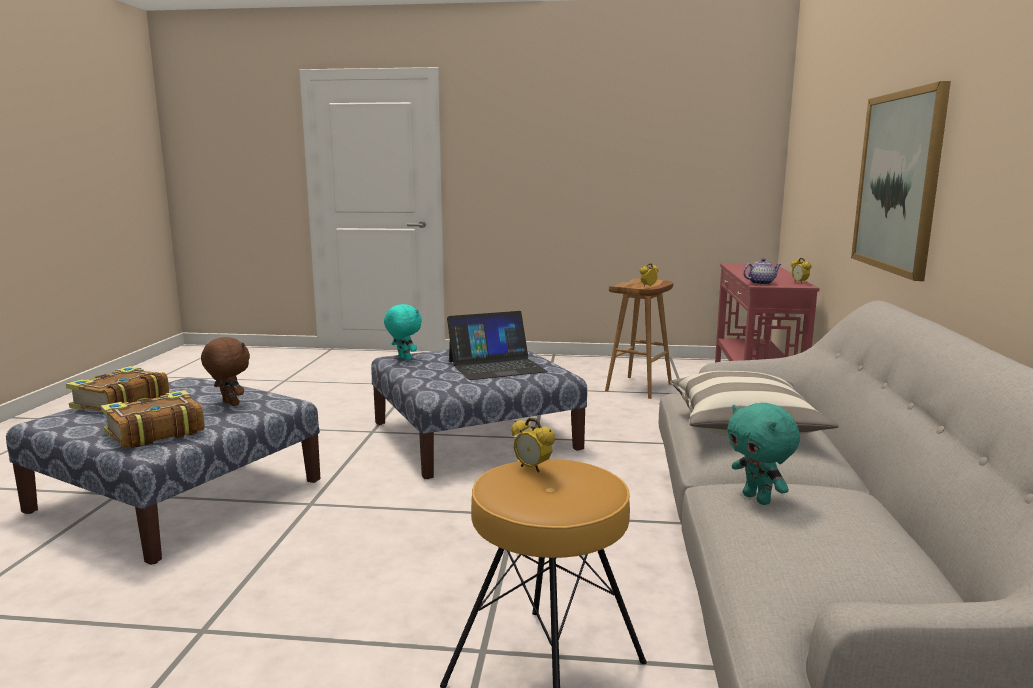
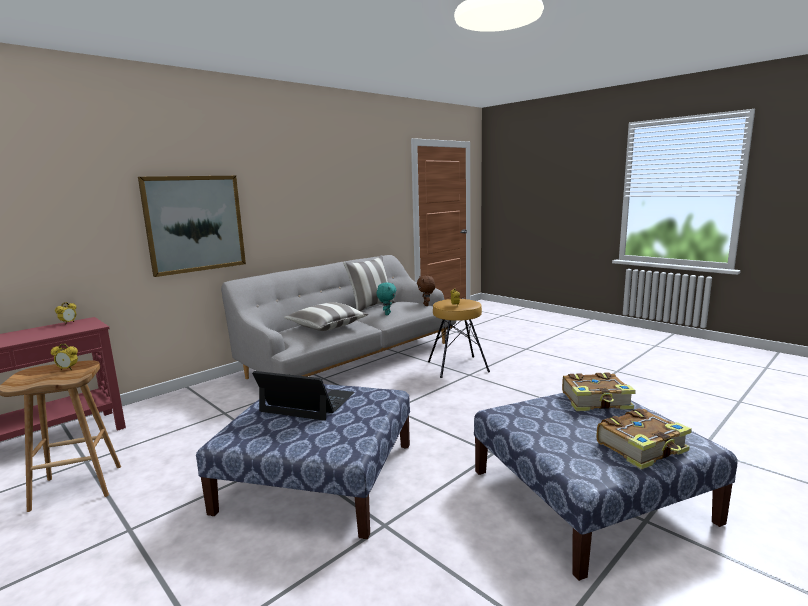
camera: 140 degrees left, 0 degrees up
(229, 404) = (542, 417): brown plush toy -> brown plush toy (426, 305)
(403, 359) = (350, 439): turquoise plush toy -> none
(761, 283) = (83, 327): teapot -> none
(882, 516) = (371, 306): none -> pillow

